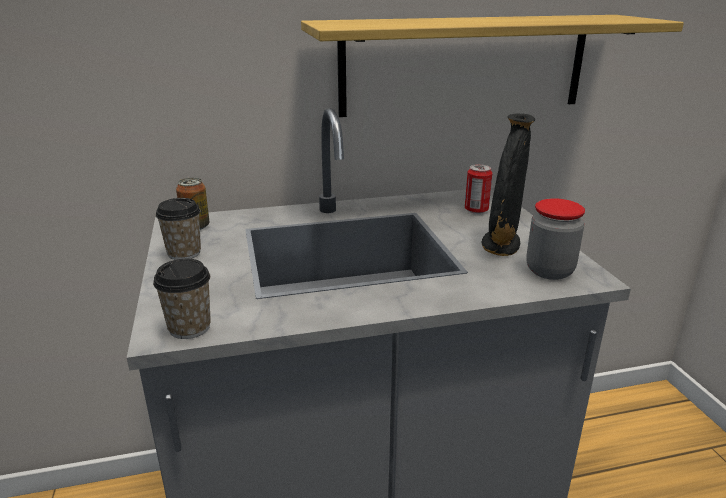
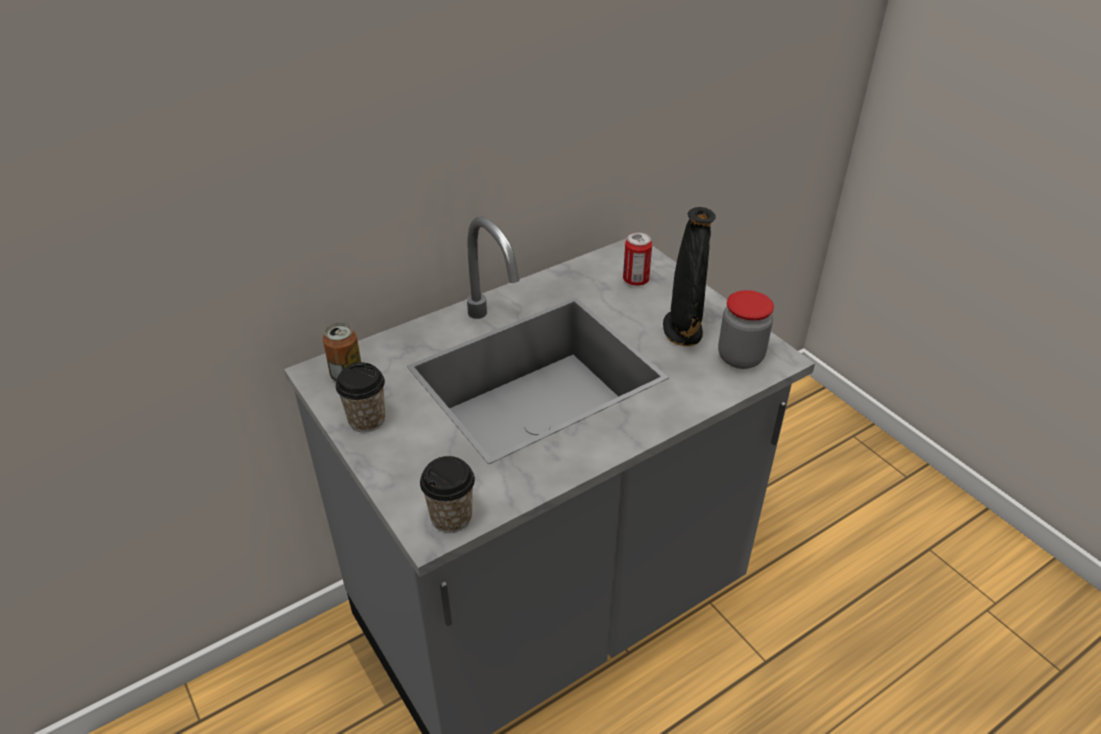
camera: 20 degrees left, 15 degrees up
(465, 65) = (600, 114): shelf -> none

